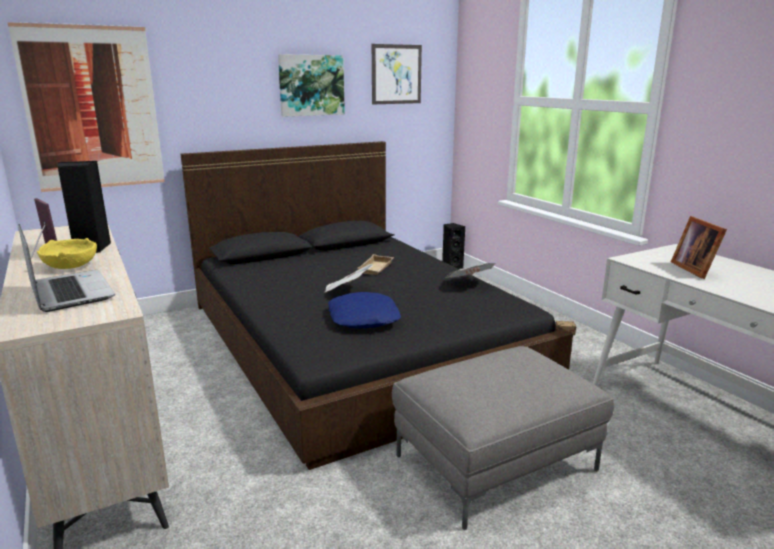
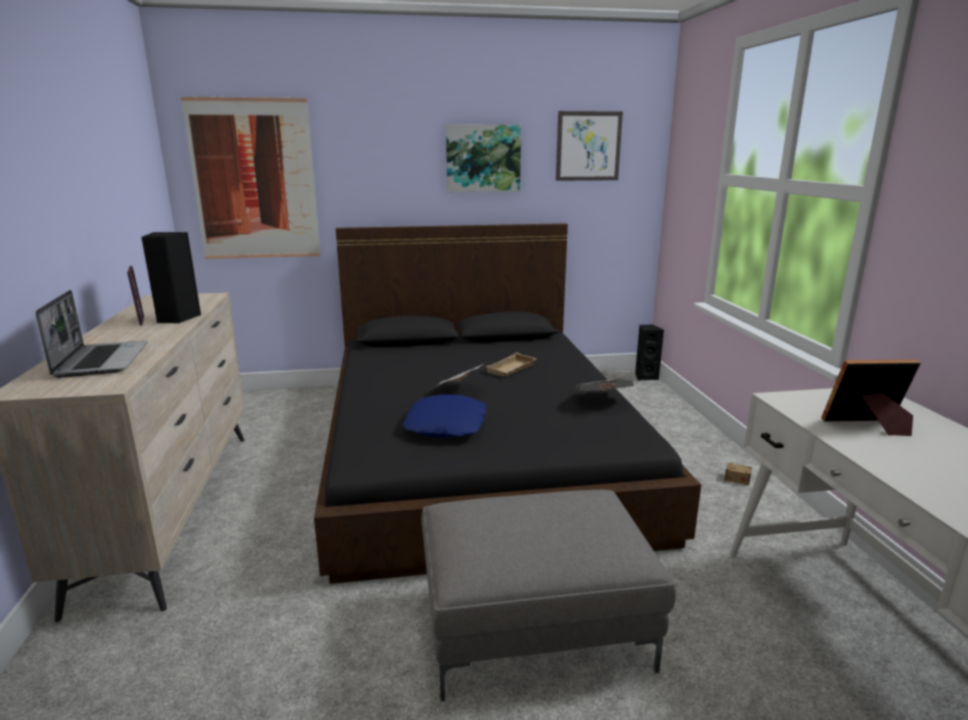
camera: 20 degrees right, 0 degrees up
(70, 266) = (138, 334): yellow bowl -> none
(695, 269) = (869, 426): picture frame -> picture frame turned 75 degrees clockwise

